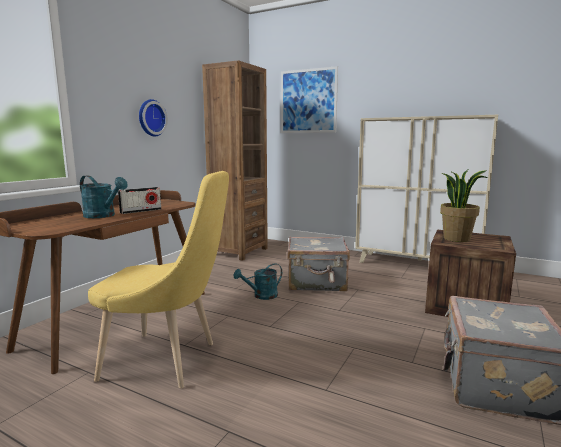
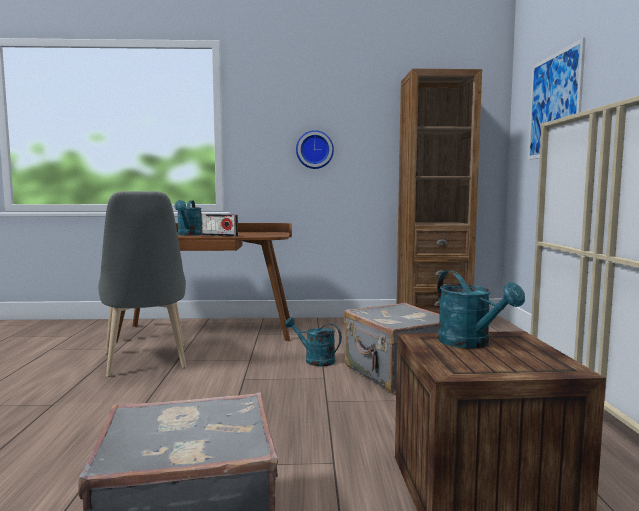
camera: 60 degrees right, 5 degrees down
(167, 361) = (146, 362): yellow chair -> grey chair
(457, 239) = (470, 343): potted plant -> turquoise watering can

